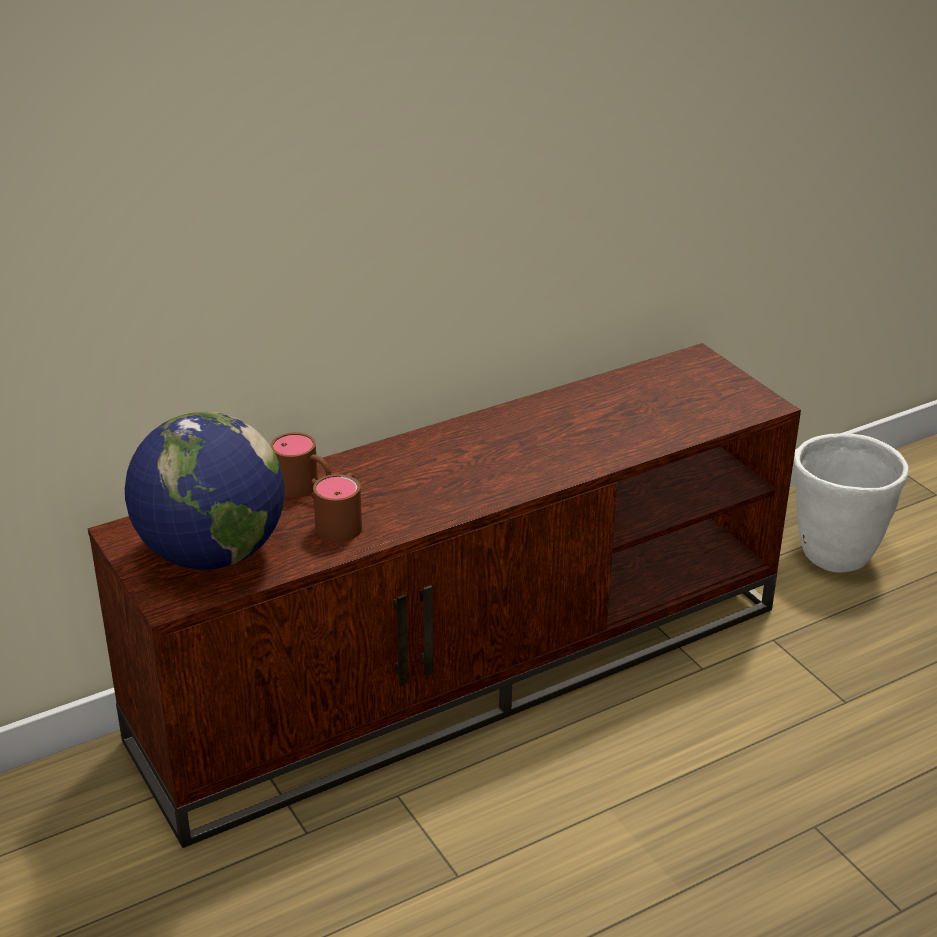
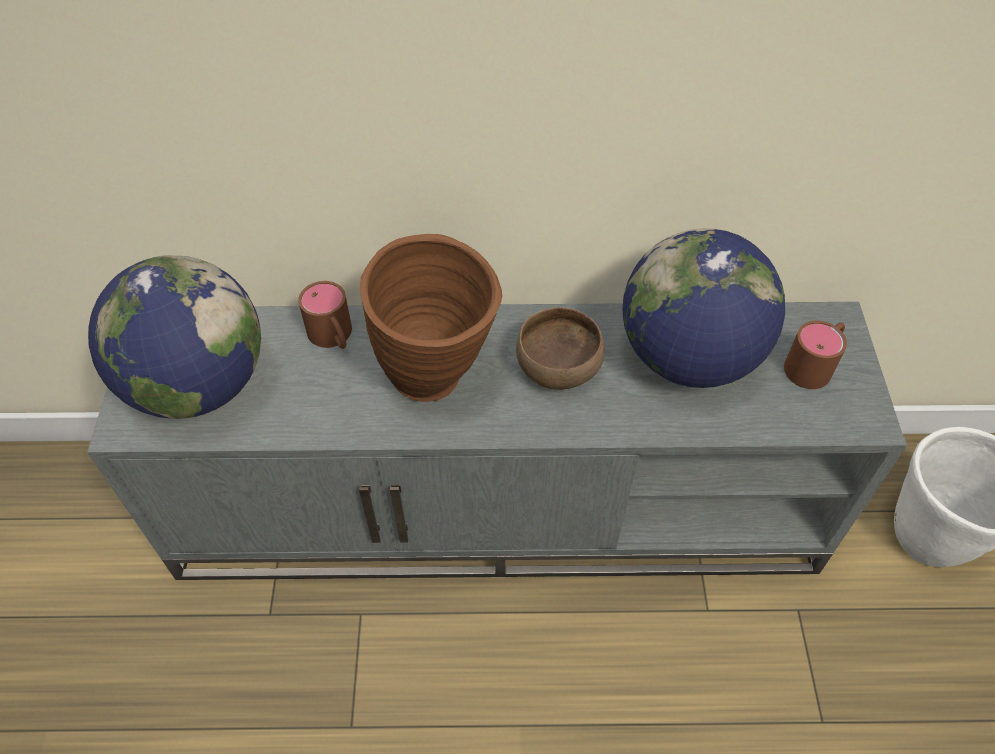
camera: 30 degrees right, 20 degrees up
(343, 522) = (333, 396): brown mug -> brown mug (814, 364)
(424, 485) = (439, 381): none -> brown vase
(466, 668) = (500, 507): brown tv stand -> grey tv stand
(511, 446) = (557, 366): none -> brown bowl
(607, 410) = (689, 357): none -> globe

